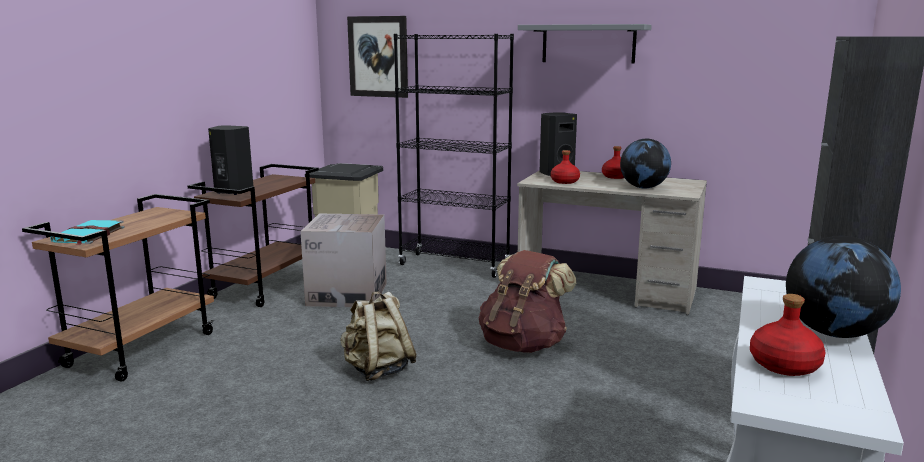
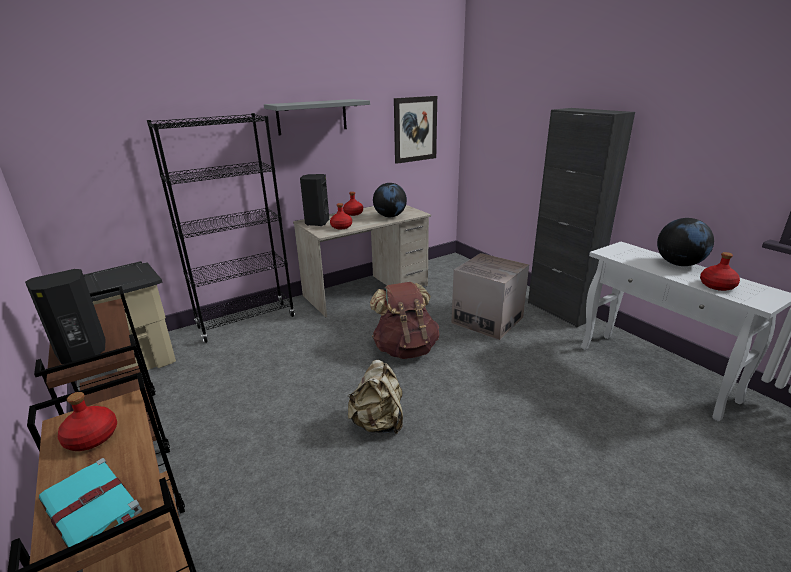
camera: 55 degrees left, 10 degrees up
(146, 218) = (91, 438): none -> red bottle
(347, 294) = (220, 389): cardboard box -> cardboard box (487, 320)
(378, 56) = (97, 149): picture -> picture (415, 129)

